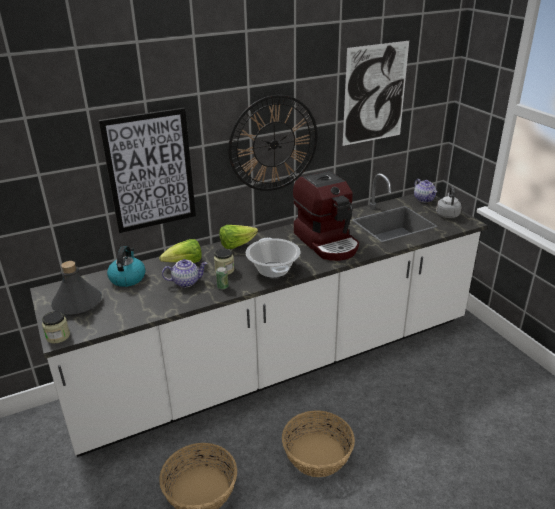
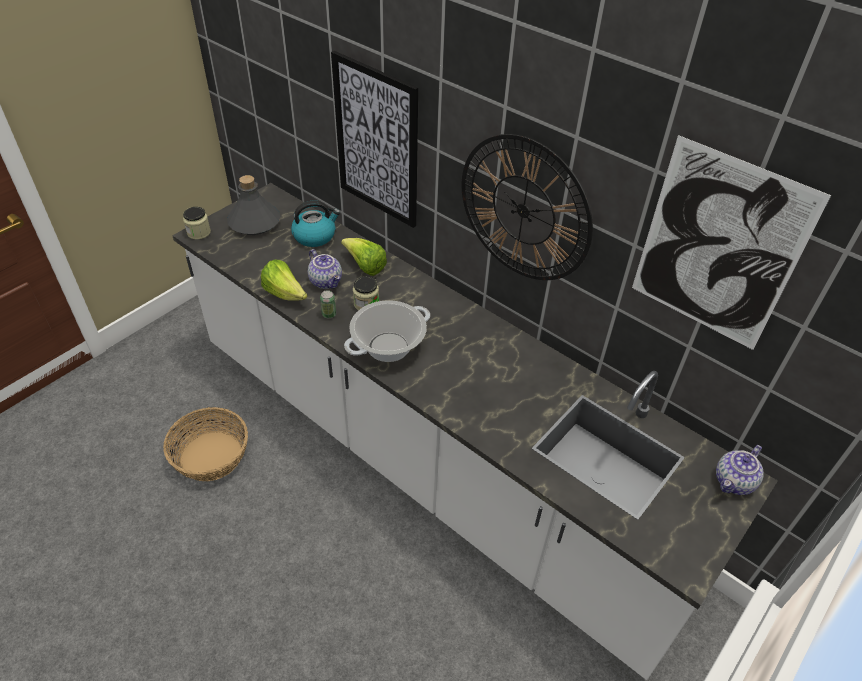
camera: 65 degrees right, 15 degrees up
(236, 245) = (431, 295): lettuce -> lettuce (285, 294)
(317, 454) = (289, 547): basket -> none
(327, 242) = (492, 383): coffee machine -> none
(447, 214) = (696, 529): grey kettle -> none

